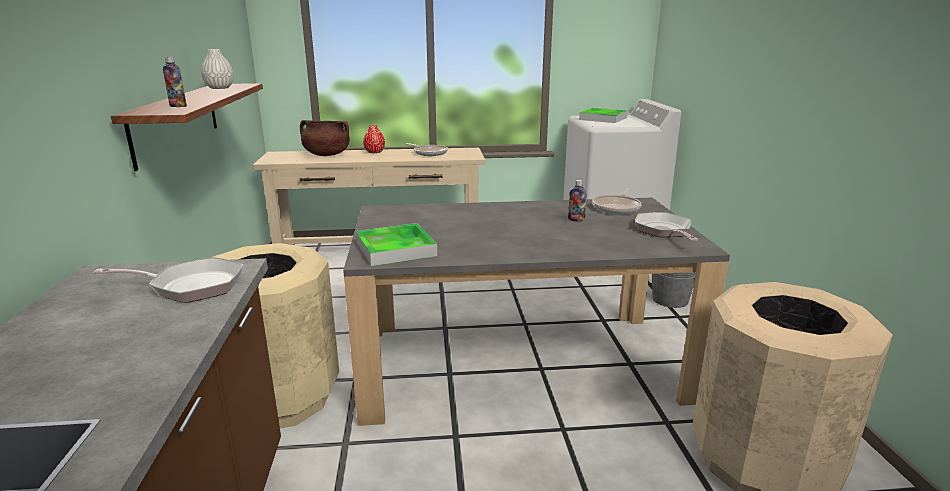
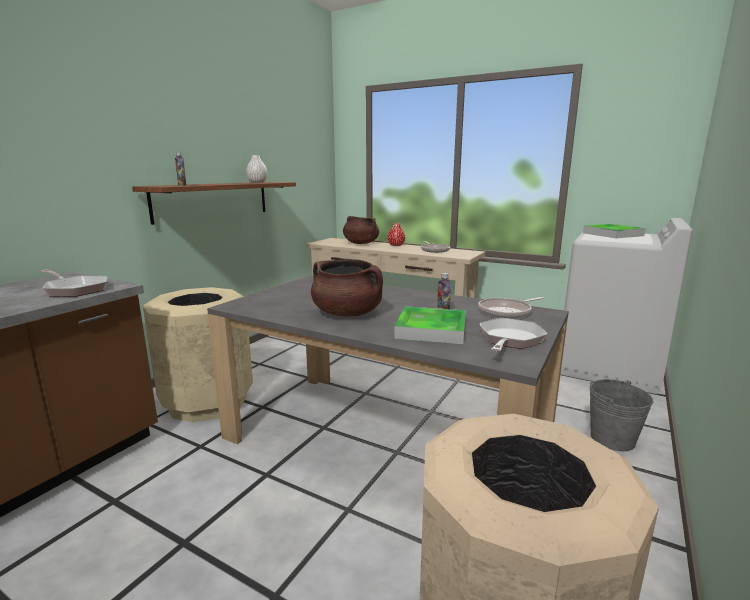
camera: 35 degrees right, 5 degrees down
(395, 249) = (264, 303): tray -> tray (431, 329)
(502, 239) = (347, 313): none -> brown cooking pot

